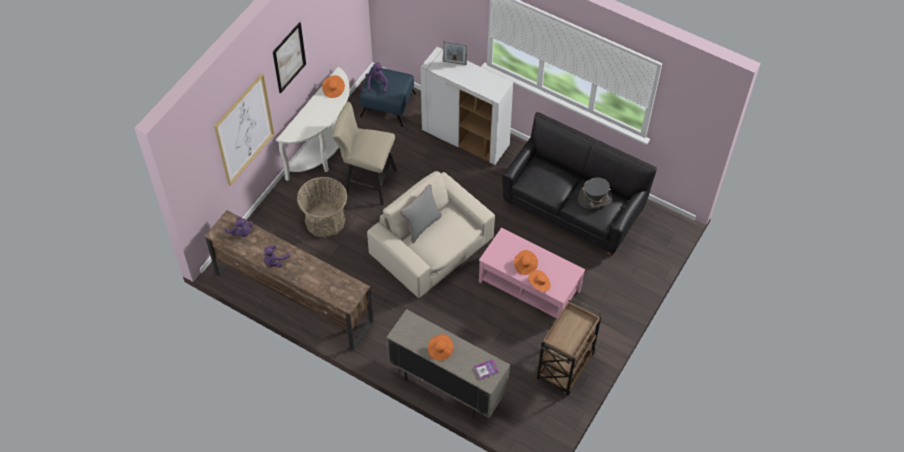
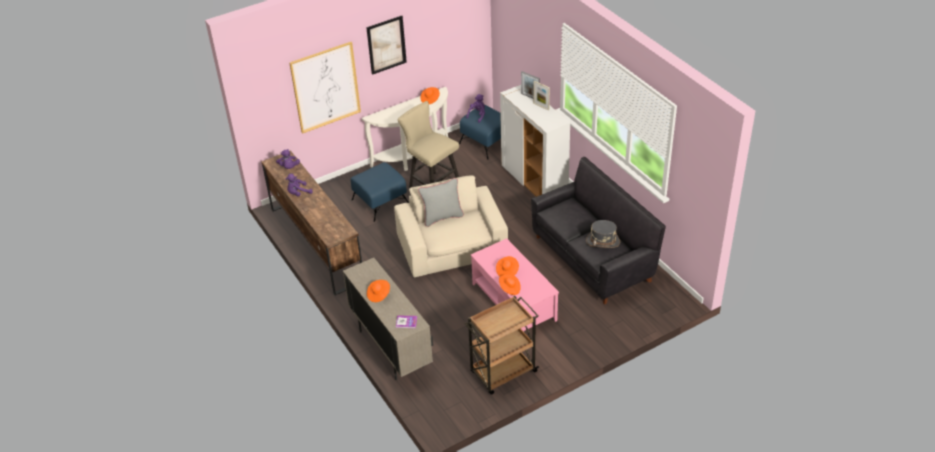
camera: 30 degrees right, 15 degrees down
(325, 220) = (380, 202): basket -> blue ottoman
(473, 71) = (541, 106): none -> picture frame

